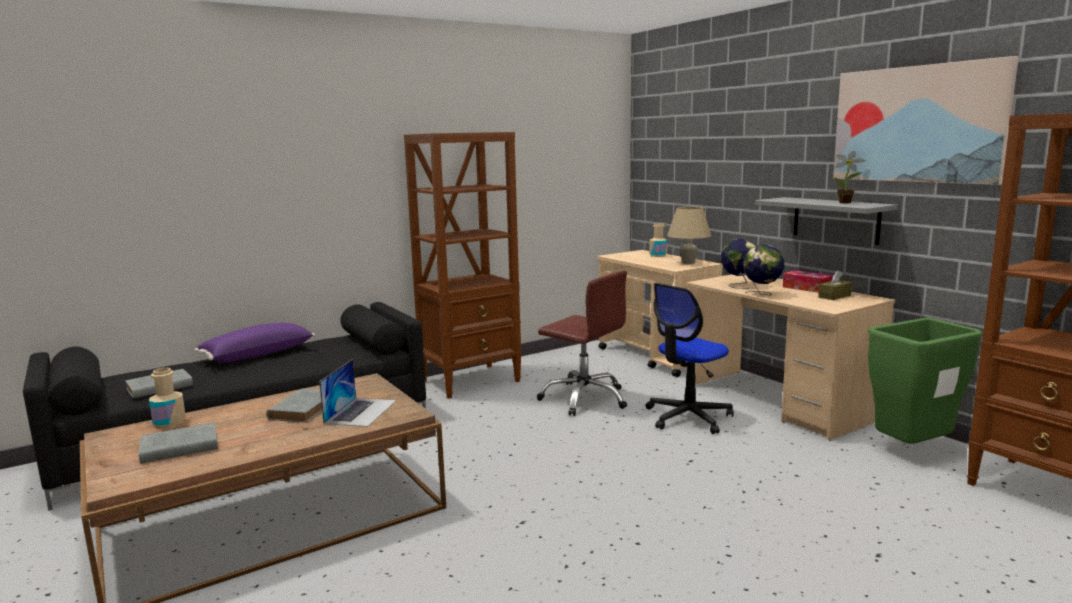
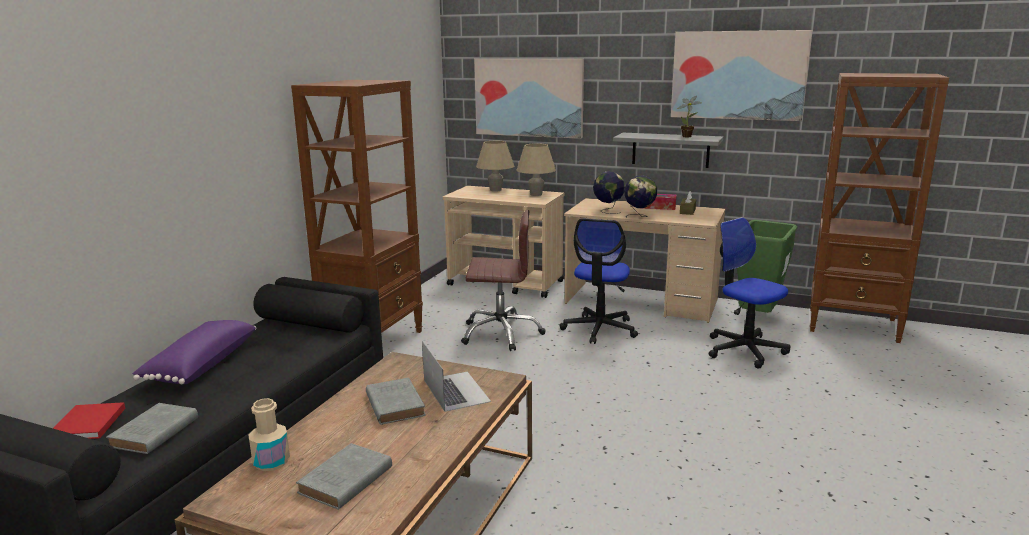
camera: 35 degrees left, 5 degrees up
(141, 374) = (87, 425): none -> red book
(658, 255) = (495, 190): beige bottle -> beige table lamp
(698, 157) = (529, 97): none -> picture
(833, 480) = (745, 350): none -> office chair

